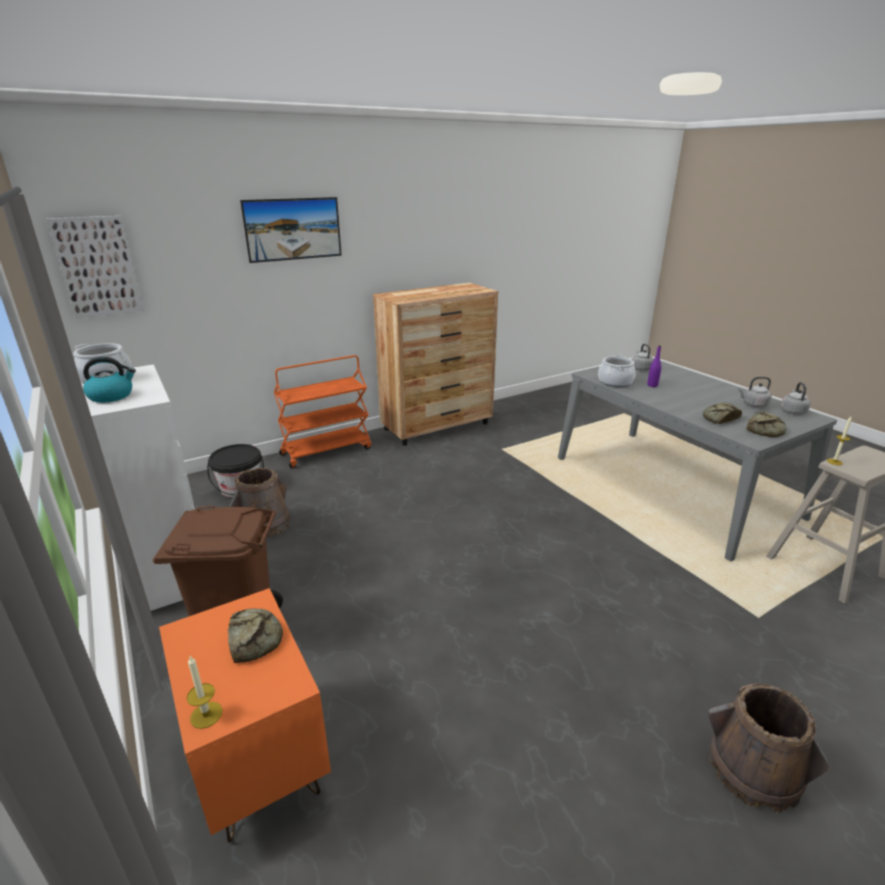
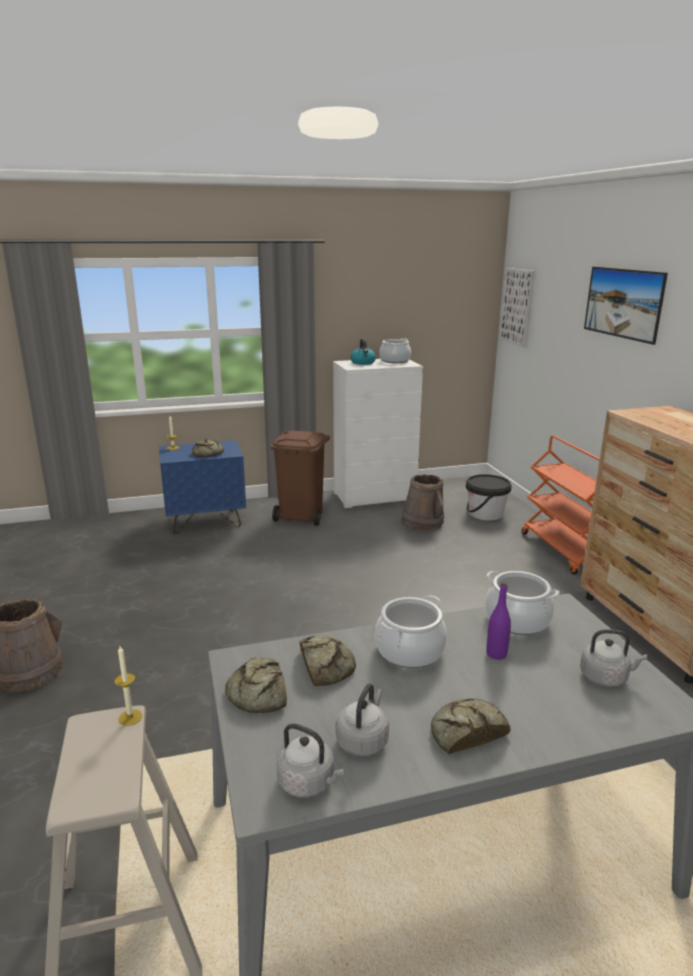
camera: 105 degrees right, 5 degrees down
(257, 762) = (206, 521): orange nightstand -> blue nightstand
(677, 402) = (409, 650): none -> cooking pot
(716, 389) = (466, 732): none -> bread

